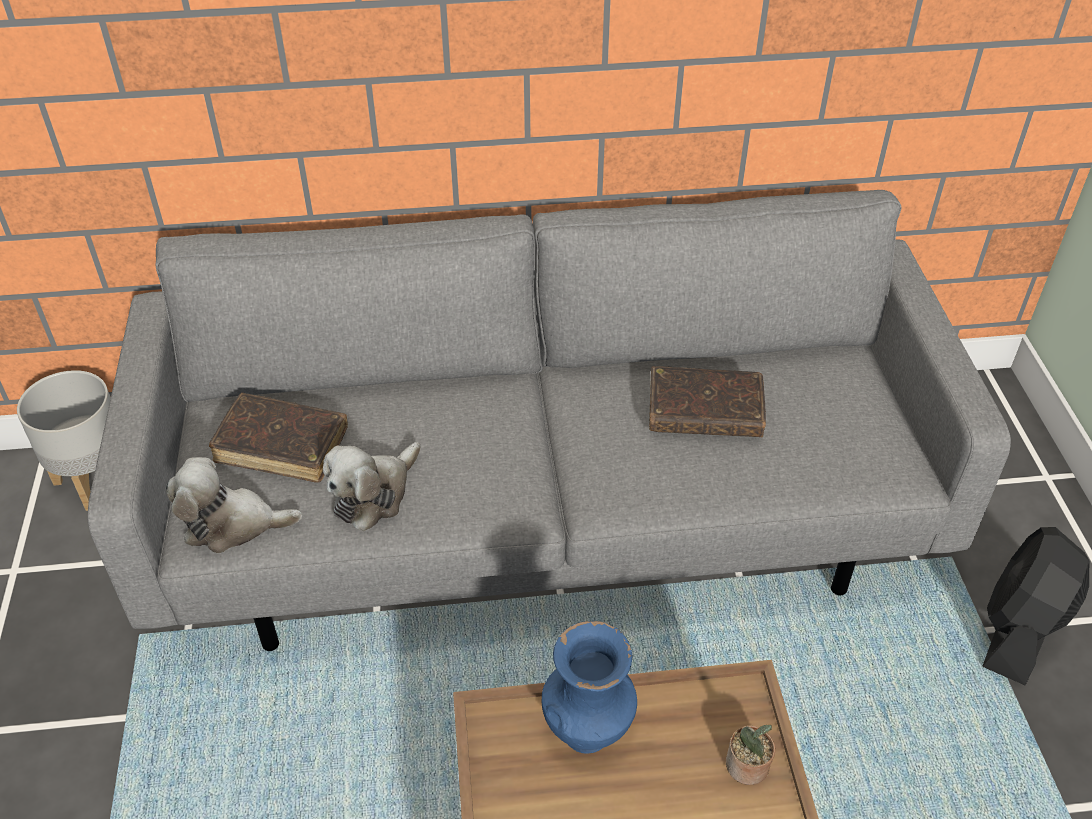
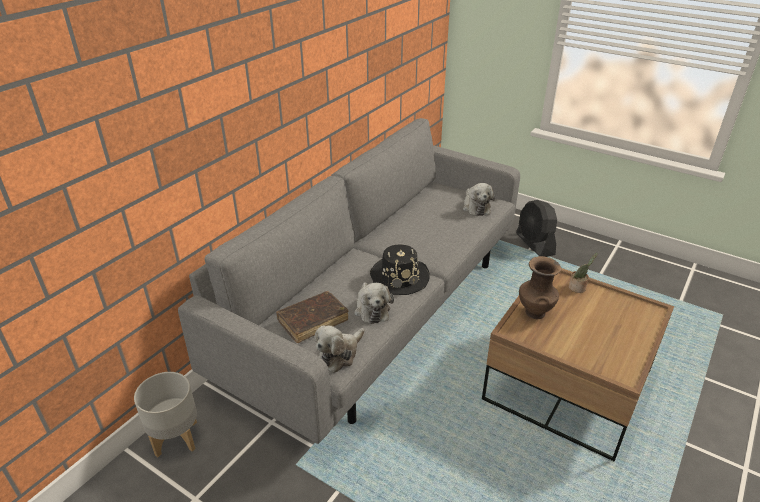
camera: 50 degrees left, 10 degrees down
(496, 477) = (399, 277): none -> black hat
(588, 730) = (534, 312): blue vase -> brown vase
(704, 412) = (425, 221): brown book -> none
(846, 453) = (475, 207): none -> plush toy

